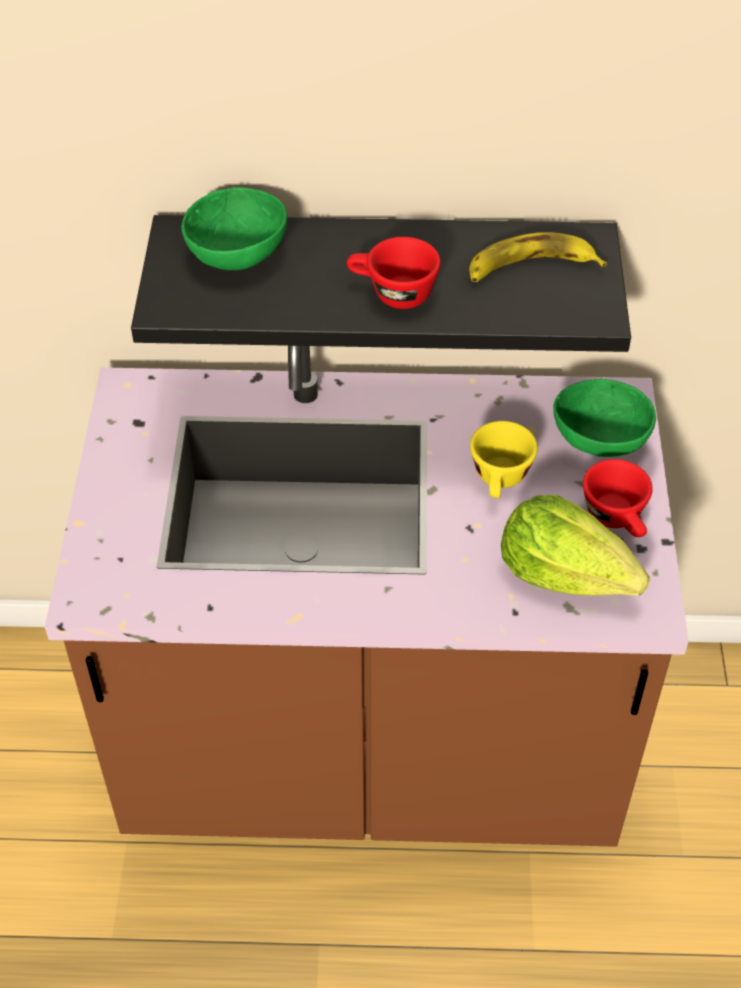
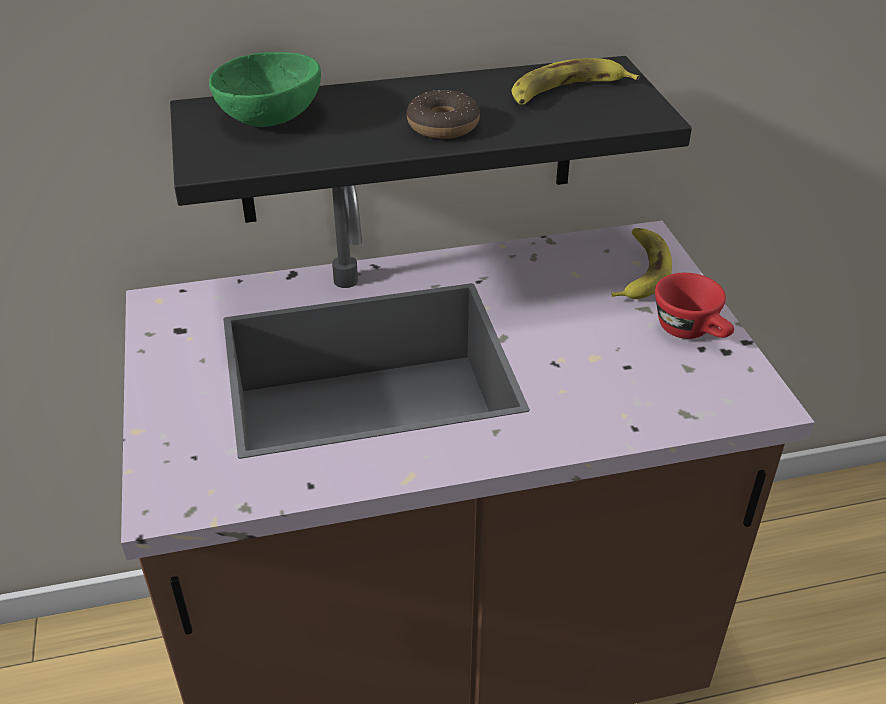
camera: 15 degrees left, 10 degrees down
(392, 293) = (443, 125): red cup -> donut
(500, 480) = (566, 319): yellow cup -> none
(566, 573) = (667, 385): lettuce -> none
(599, 437) = (640, 270): green bowl -> banana

